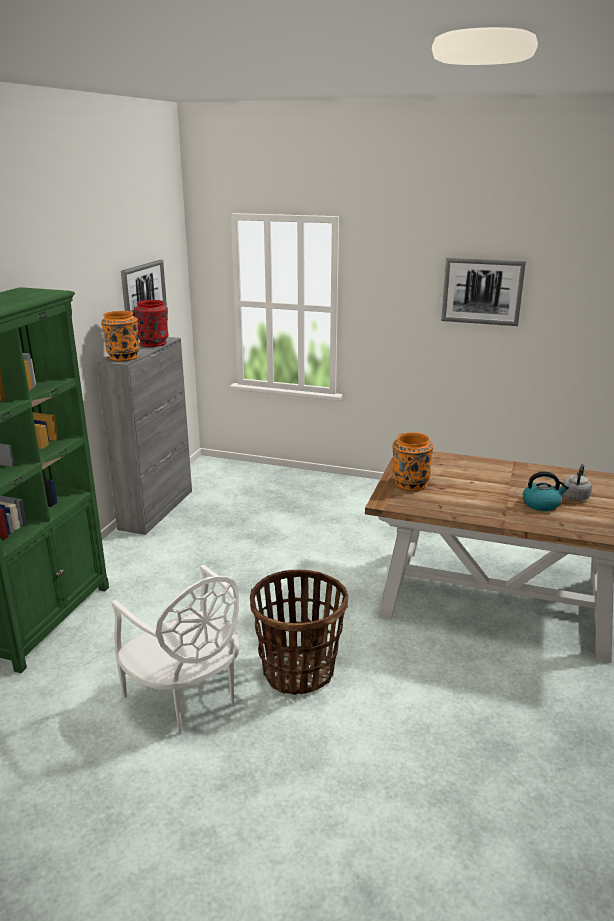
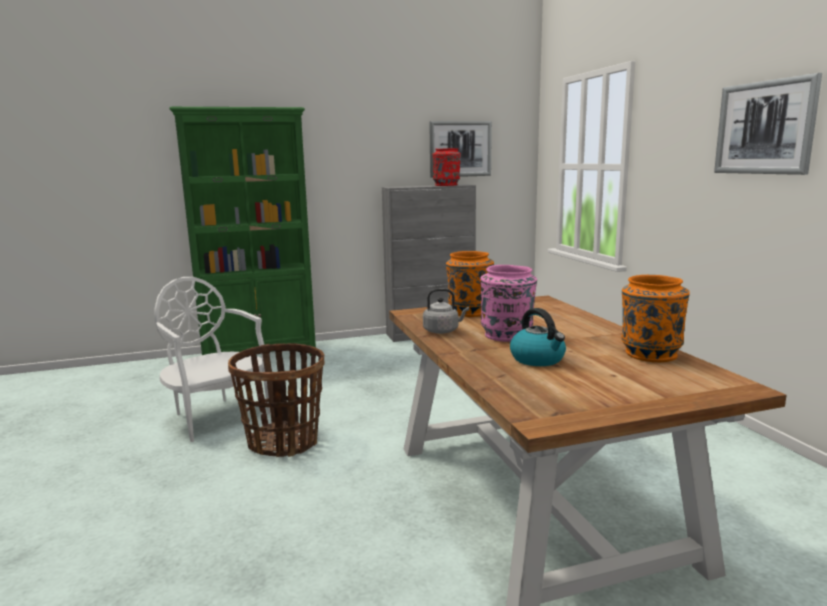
camera: 55 degrees right, 10 degrees down
(123, 357) = (400, 186): orange vase -> orange vase (649, 354)
(186, 697) = (216, 416): white chair -> white chair turned 120 degrees clockwise
(483, 494) = (507, 335): none -> pink vase
(575, 496) = (604, 370): grey kettle -> grey kettle (443, 331)

